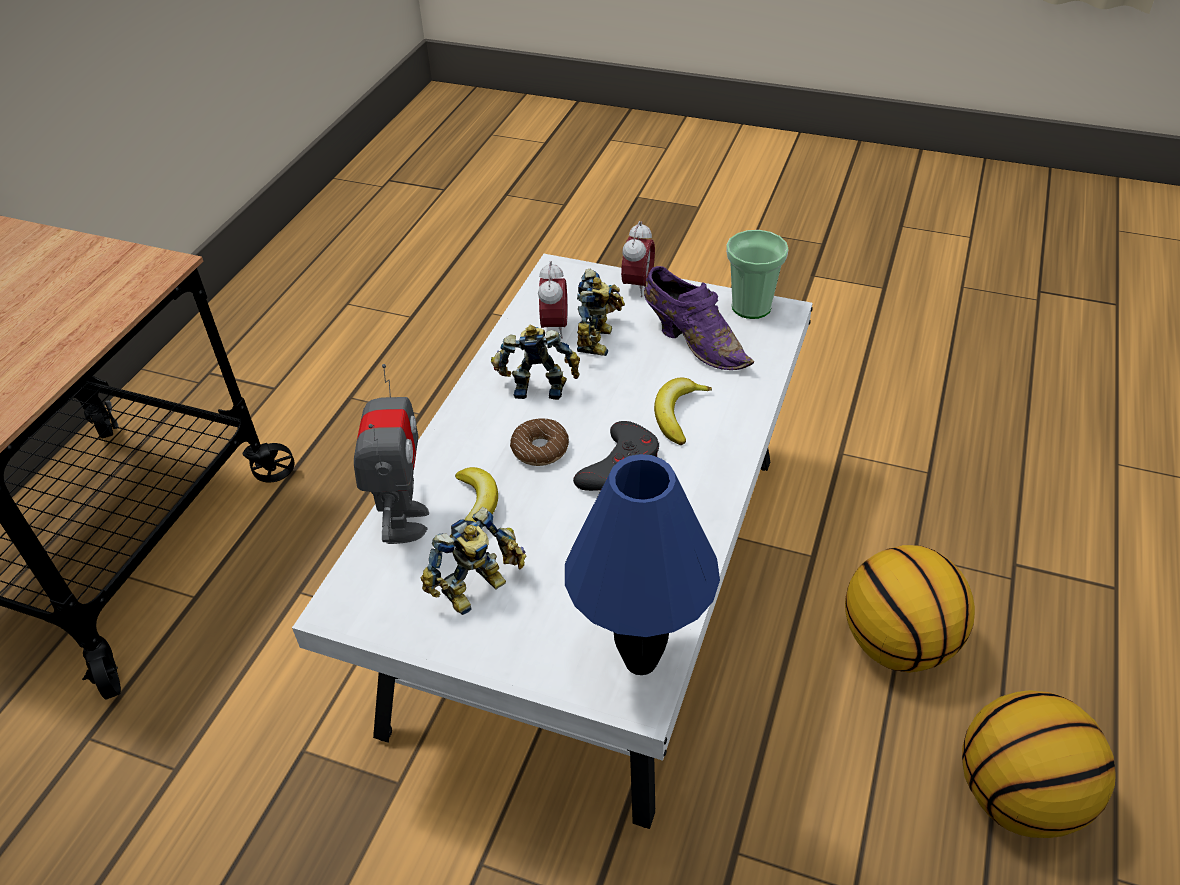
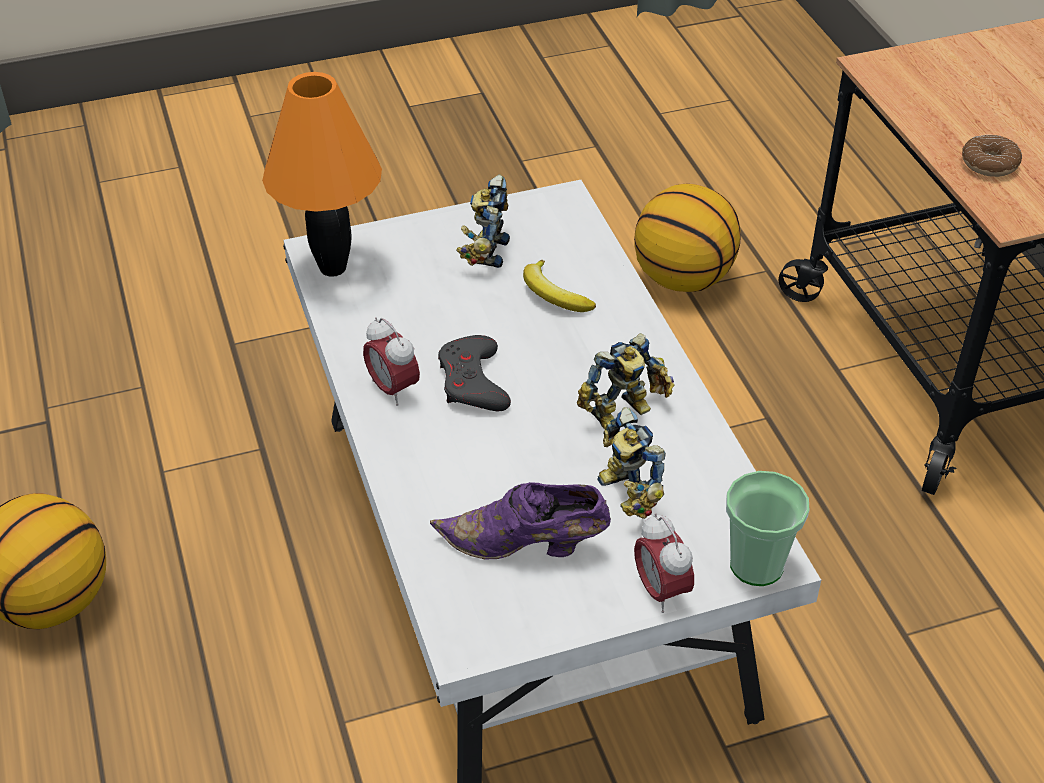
camera: 140 degrees right, 0 degrees up
(404, 522) = (592, 261): toy robot -> none
(540, 449) = (555, 361): donut -> donut (989, 164)
(554, 327) = (685, 484): alarm clock -> alarm clock (393, 389)
(640, 662) = (332, 267): blue table lamp -> orange table lamp
(678, 414) = (467, 455): banana -> none
(751, 307) = (505, 633): cup -> cup (756, 565)
(897, 643) = (208, 675): basketball -> basketball (683, 278)

